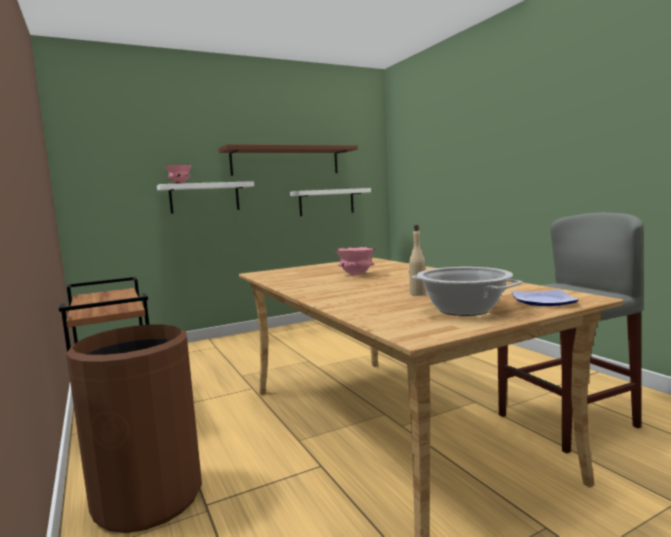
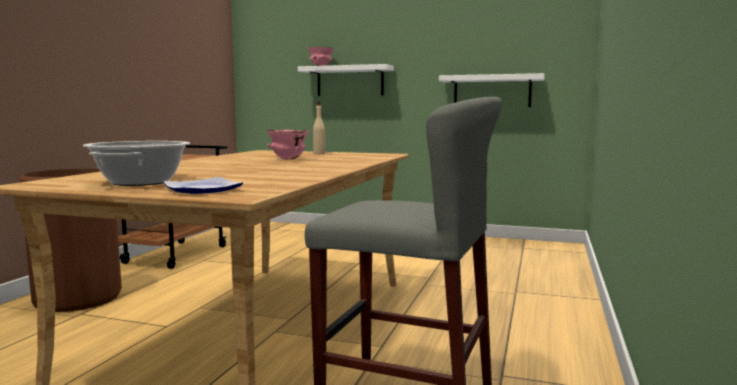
camera: 45 degrees right, 0 degrees up
(286, 161) = (442, 40): brown shelf -> none
(417, 294) = (206, 172): beige bottle -> beige bottle (319, 153)

